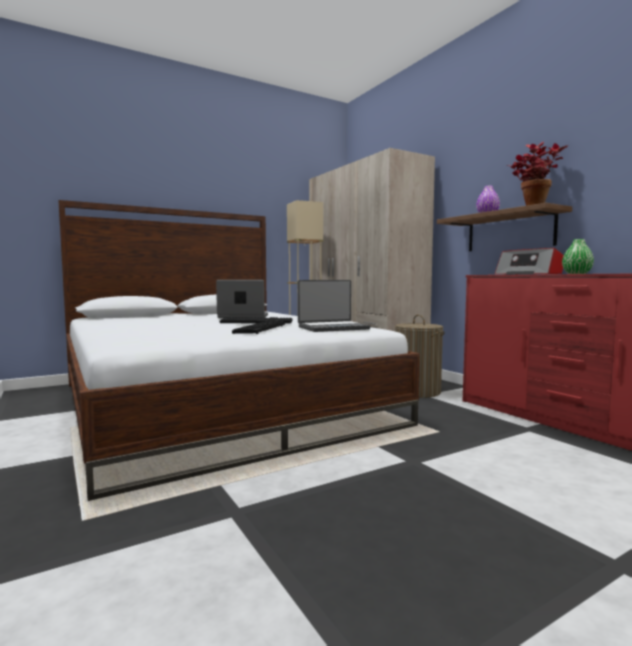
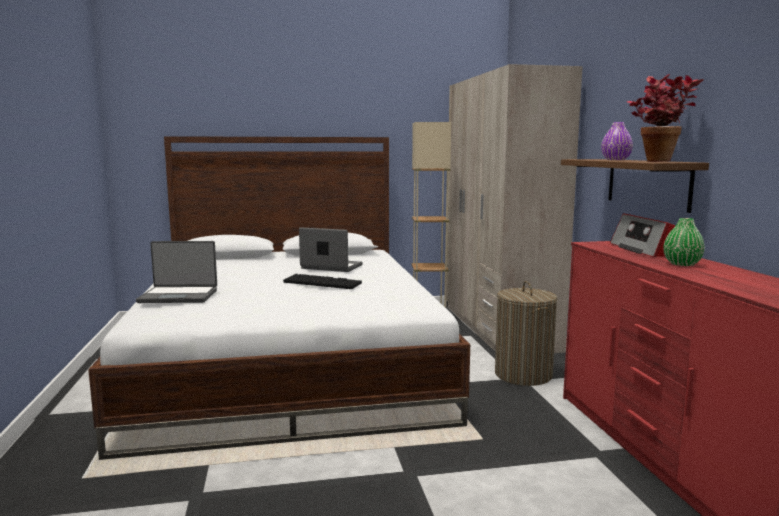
camera: 20 degrees right, 5 degrees up
(261, 329) = (304, 300): keyboard -> none
(332, 328) = (380, 304): laptop -> laptop (179, 296)

